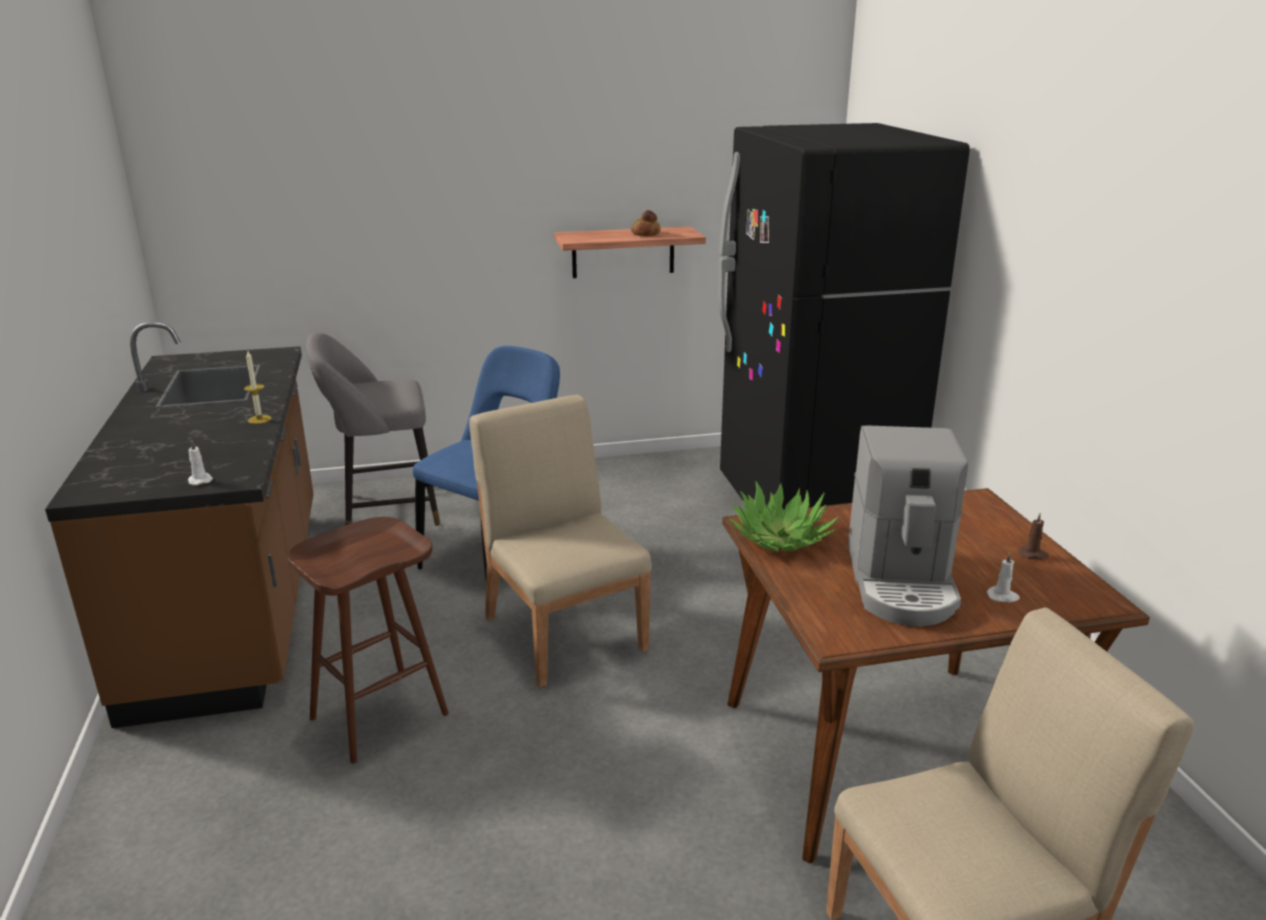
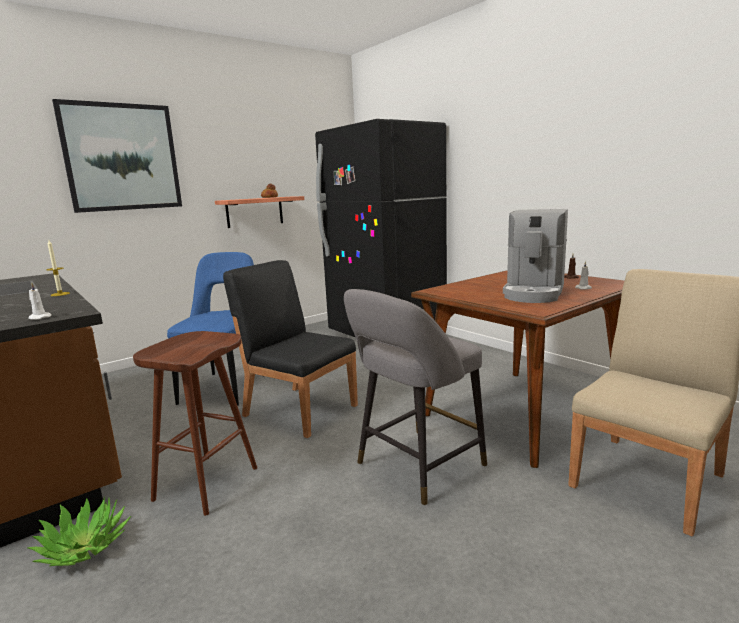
camera: 25 degrees left, 10 degrees down
(384, 511) = (128, 385): grey stool -> grey stool (415, 467)
(413, 165) = (122, 157): none -> picture
(564, 631) = (299, 410): beige chair -> black chair
(780, 538) = (453, 291): potted plant -> potted plant (84, 547)
(901, 582) = (534, 292): coffee machine -> coffee machine turned 45 degrees clockwise

